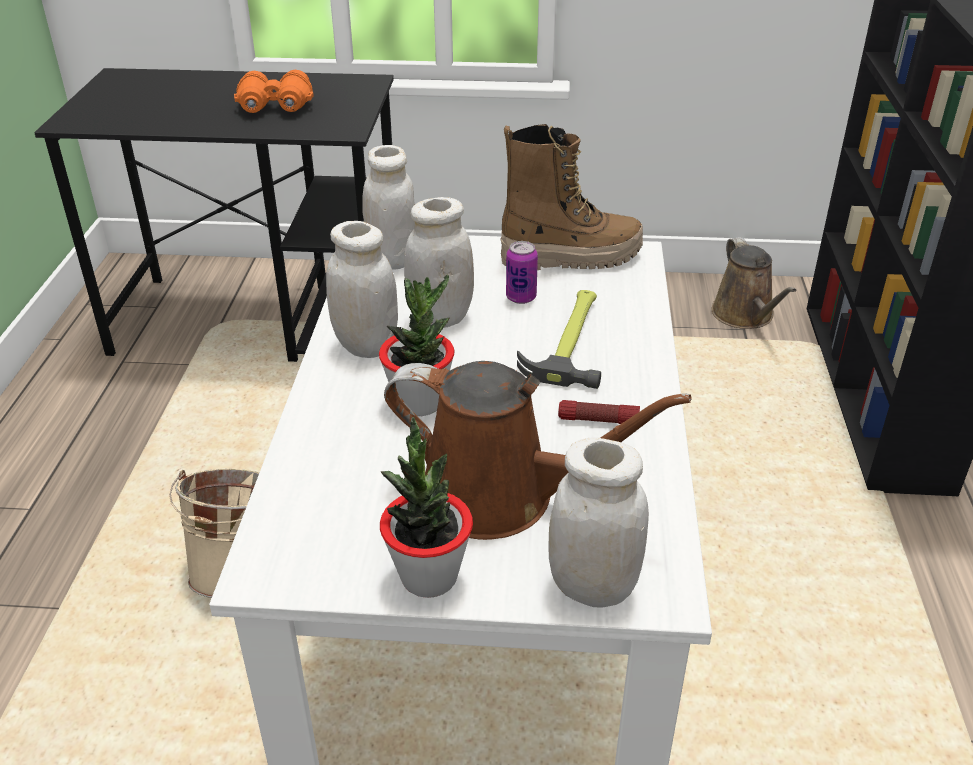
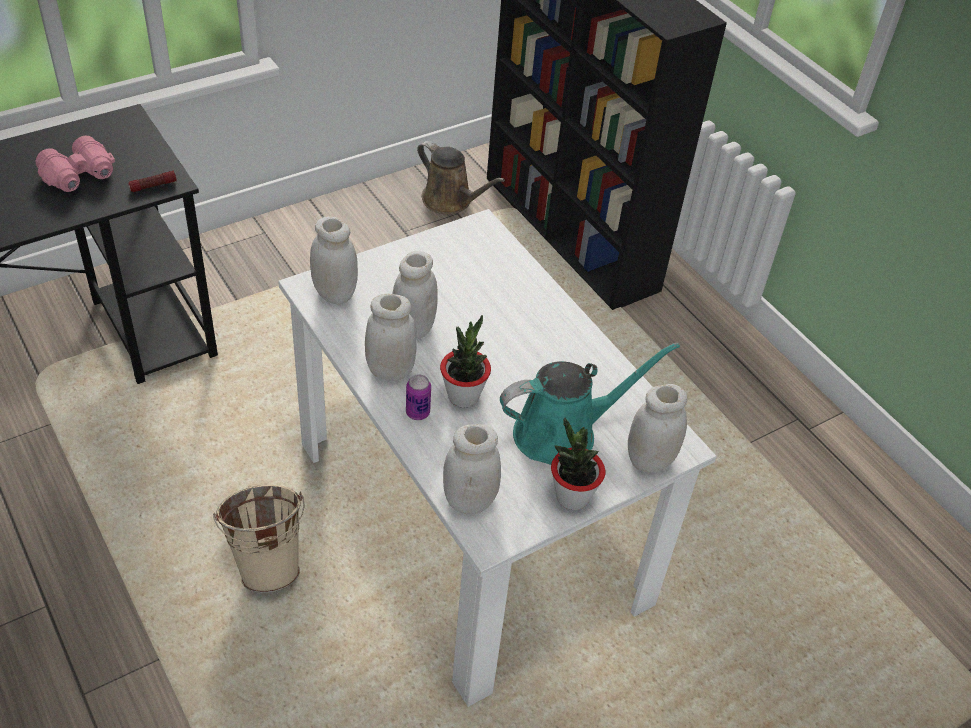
camera: 40 degrees left, 10 degrees up
(275, 107) = (80, 177): orange binoculars -> pink binoculars
(293, 515) = (469, 500): none -> white jar
(501, 496) = (563, 433): brown watering can -> turquoise watering can
(521, 297) = (447, 291): can -> can (417, 412)
(571, 257) = (447, 245): boot -> none
(571, 340) = (505, 311): hammer -> none
(598, 420) = (569, 361): flashlight -> flashlight (153, 186)

